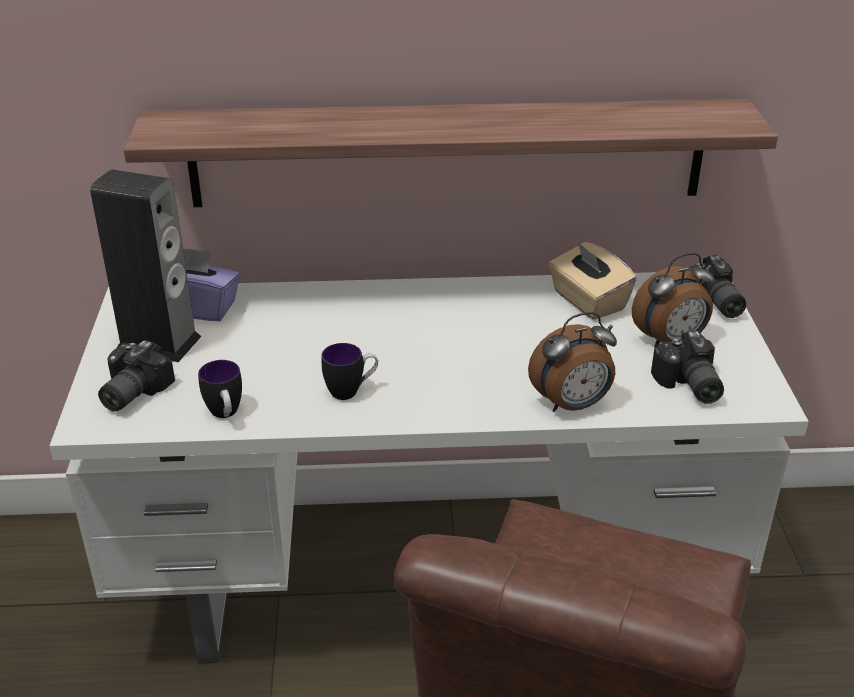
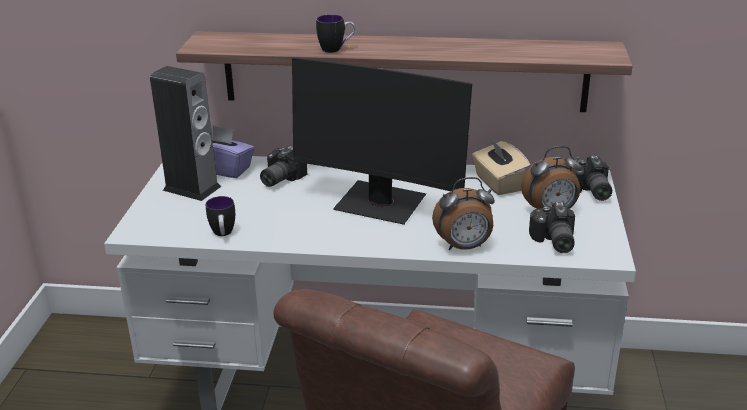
camera: 10 degrees right, 5 degrees down
(130, 392) = (164, 216): camera -> camera (278, 179)
(351, 391) = (312, 226): mug -> mug (336, 49)
(437, 347) = (380, 204): none -> monitor

